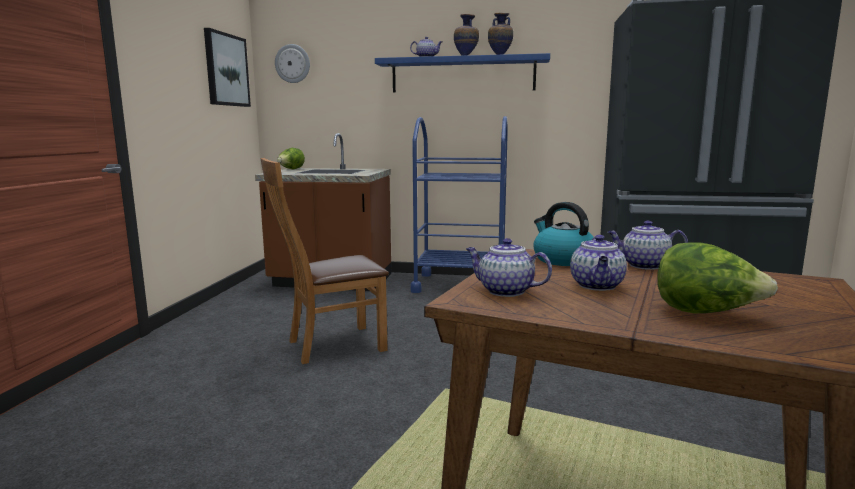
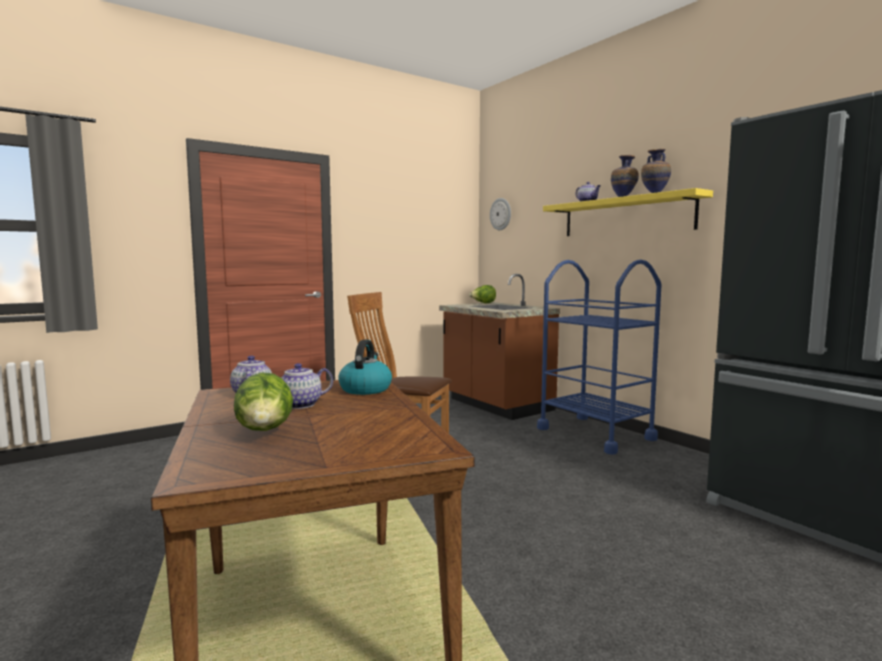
camera: 45 degrees right, 5 degrees down
(226, 70) = (442, 223): picture -> none
(462, 75) = (625, 216): blue shelf -> yellow shelf
(643, 265) = (389, 405): teapot -> none

